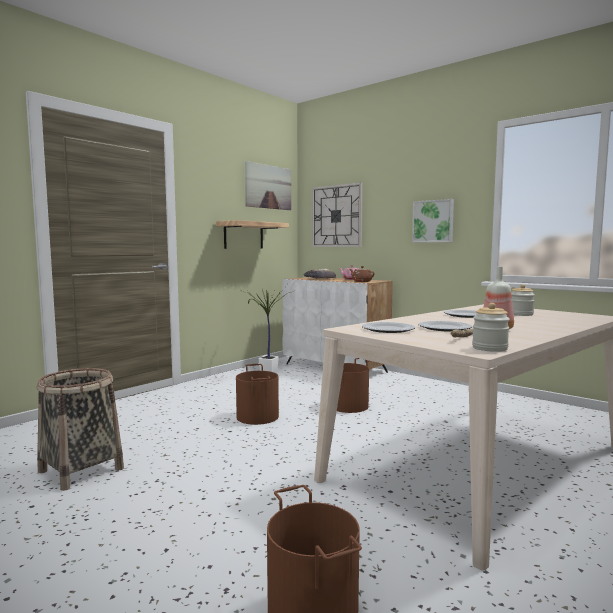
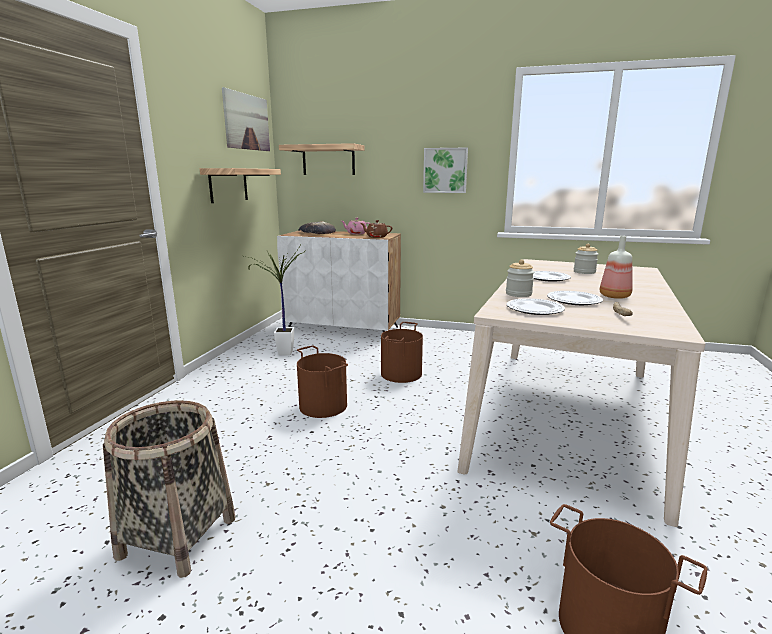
camera: 25 degrees left, 10 degrees up
(336, 216) = (328, 160): wall clock -> shelf
(489, 348) = (671, 326): jar -> jar (518, 294)

